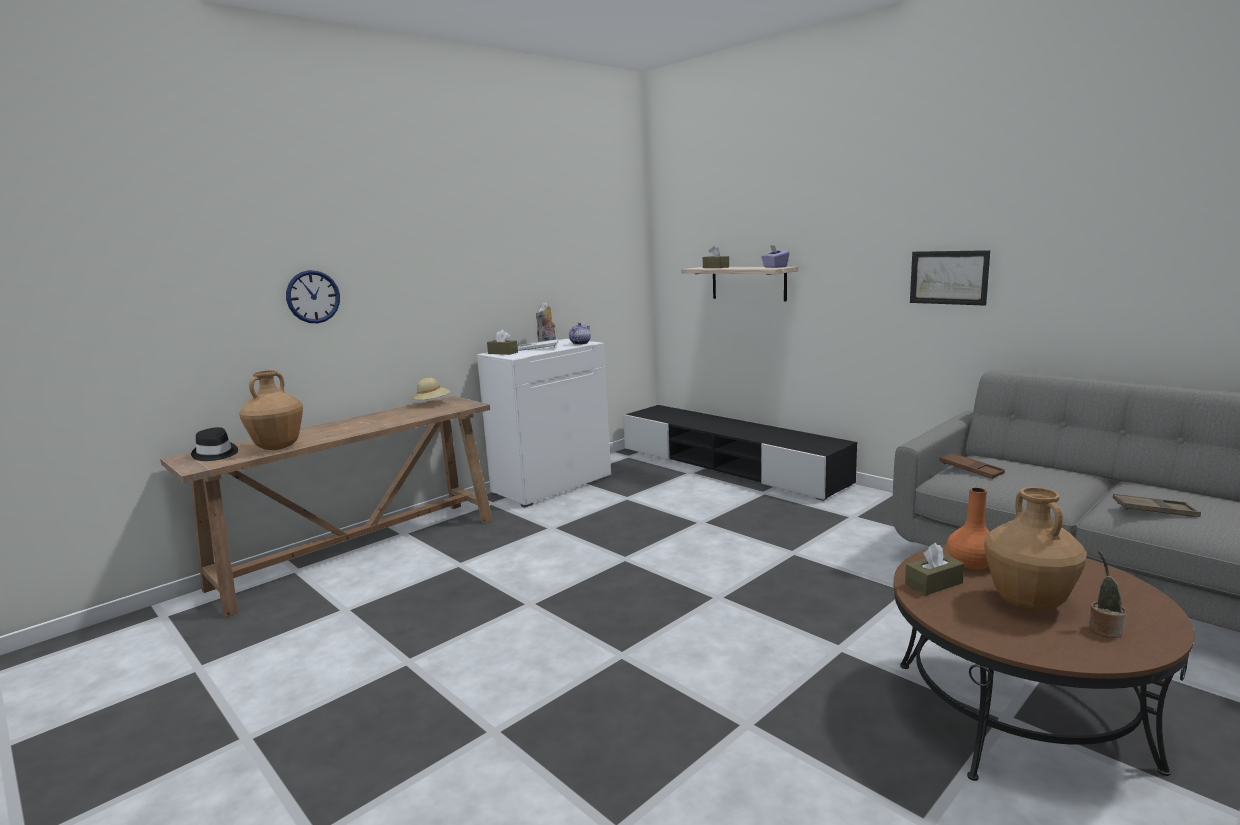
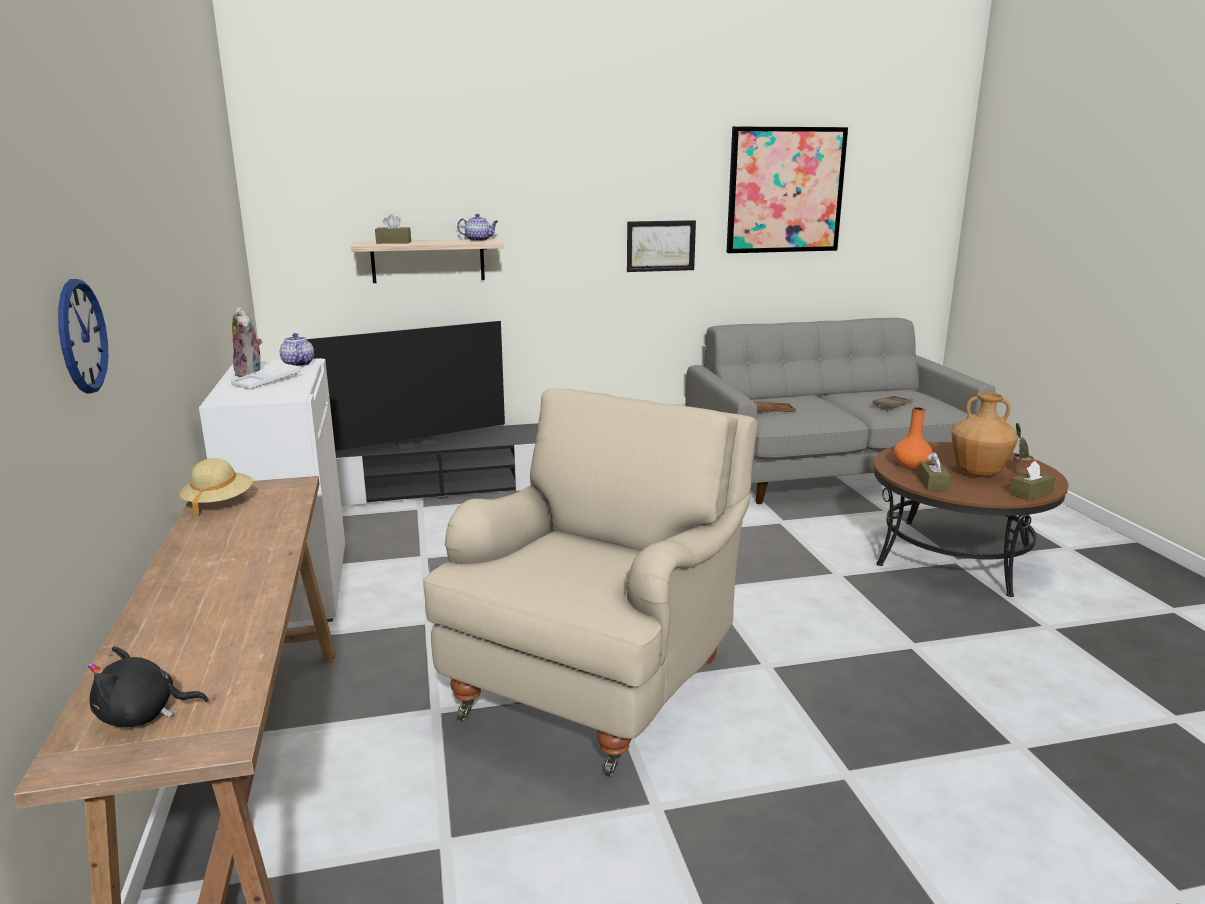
camera: 60 degrees left, 5 degrees up
(215, 454) = (143, 715): black hat -> black plush toy
(278, 447) = (235, 645): brown vase -> none
(503, 353) = (240, 396): brown tissue box -> brown tissue box (1030, 493)
(539, 596) = (599, 676): none -> beige armchair
(712, 424) = (415, 443): none -> television
(774, 267) = (479, 240): purple tissue box -> teapot
(1120, 212) = (785, 190): none -> picture

